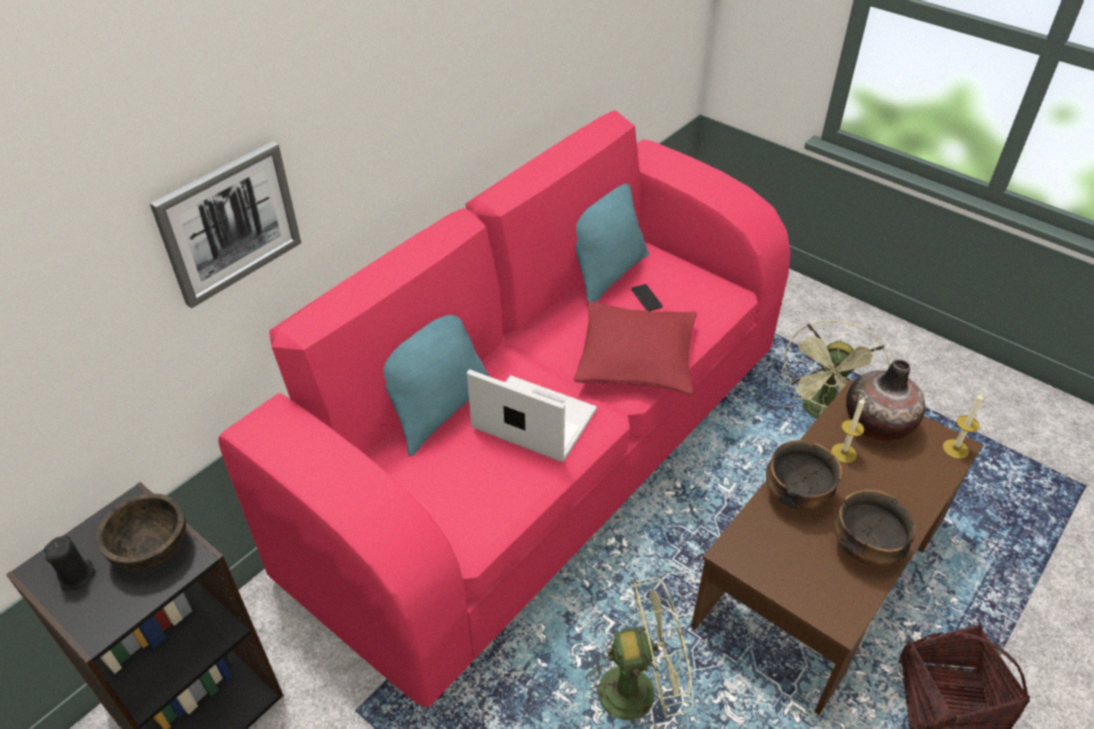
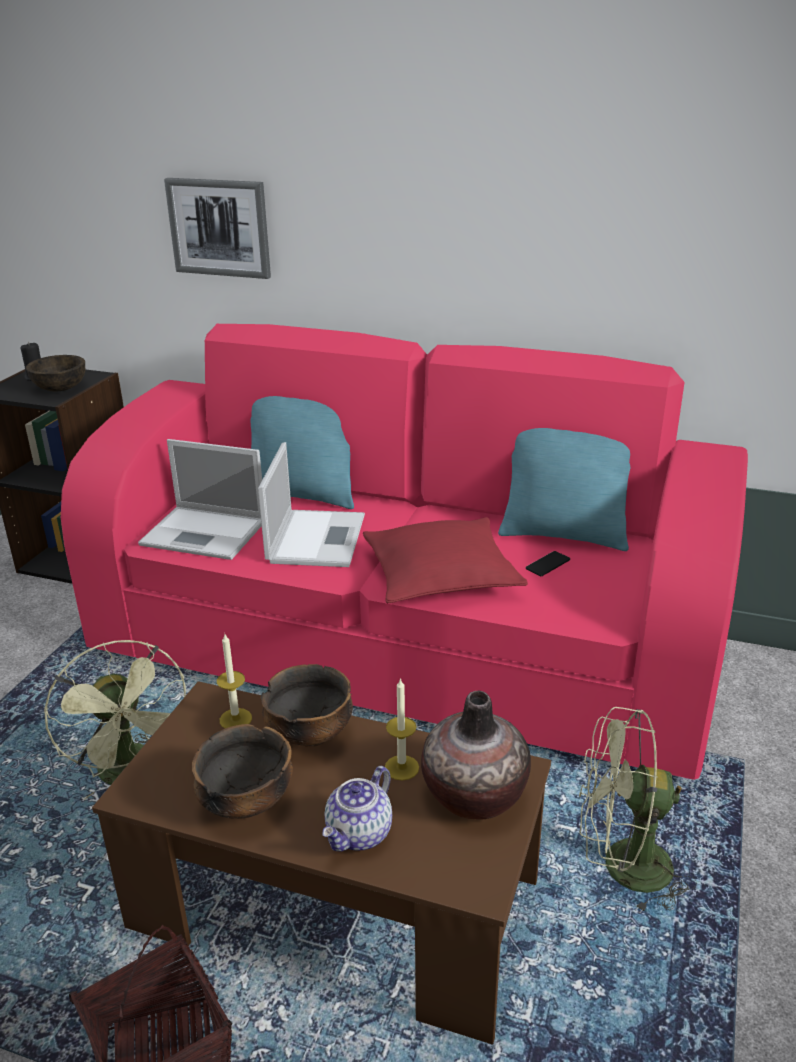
camera: 70 degrees right, 15 degrees down
(476, 500) = (206, 533): none -> laptop
(905, 491) = (359, 834): none -> teapot
(955, 449) = (474, 885): candle -> candle (235, 719)

